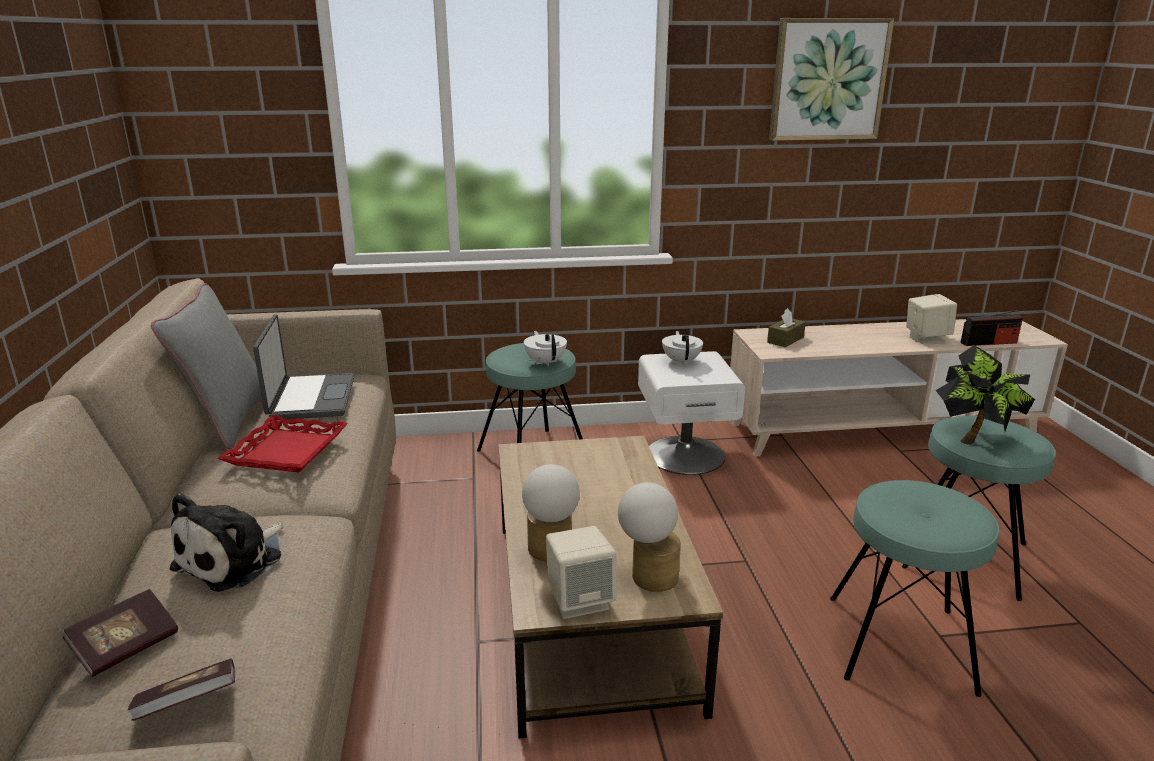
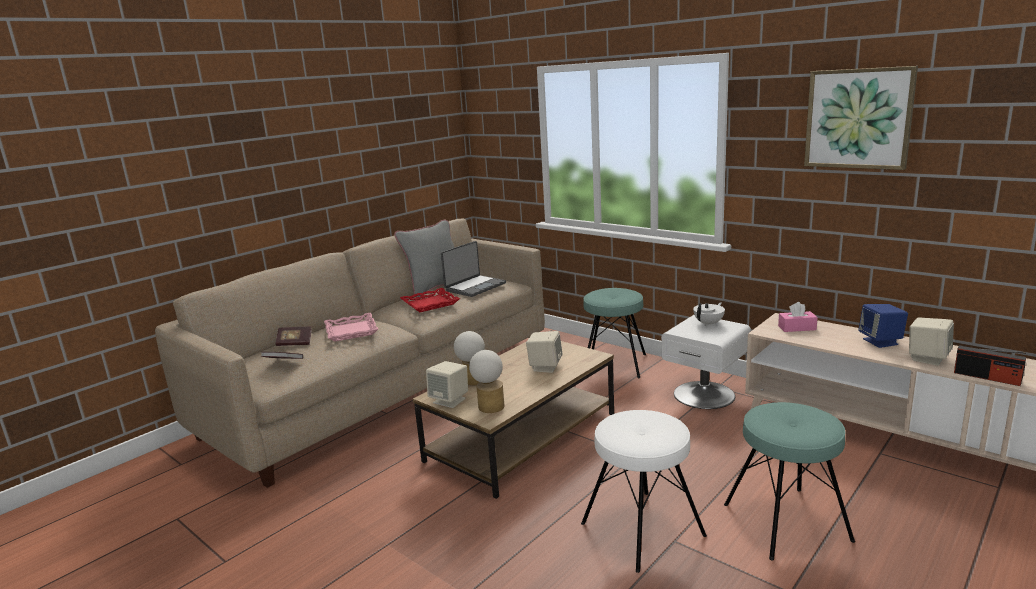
camera: 50 degrees right, 5 degrees down
(234, 560) = (352, 331): plush toy -> pink tray
(545, 362) = (612, 300): white teapot -> none
(601, 485) = (545, 367): none -> beige speaker
(785, 340) = (797, 328): brown tissue box -> pink tissue box
(868, 333) = (881, 342): none -> blue speaker
(899, 643) = (642, 529): turquoise stool -> white stool
(974, 439) = (773, 416): potted plant -> none

